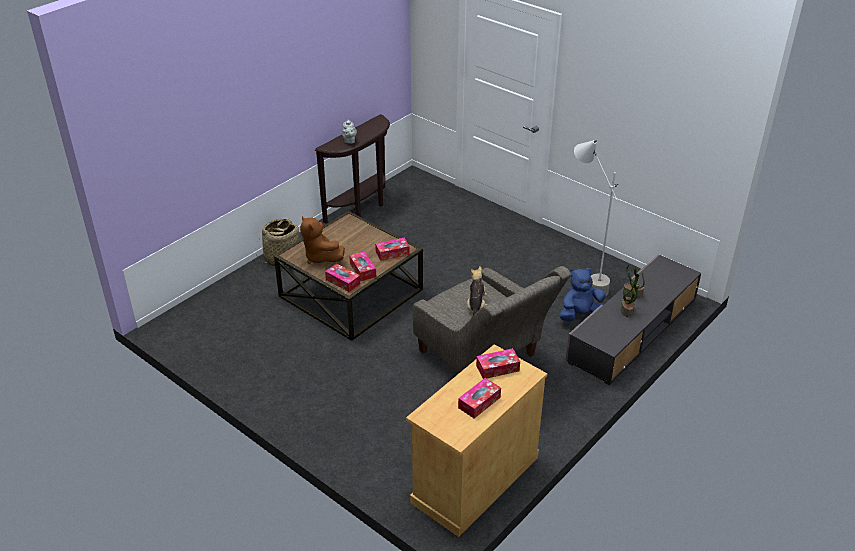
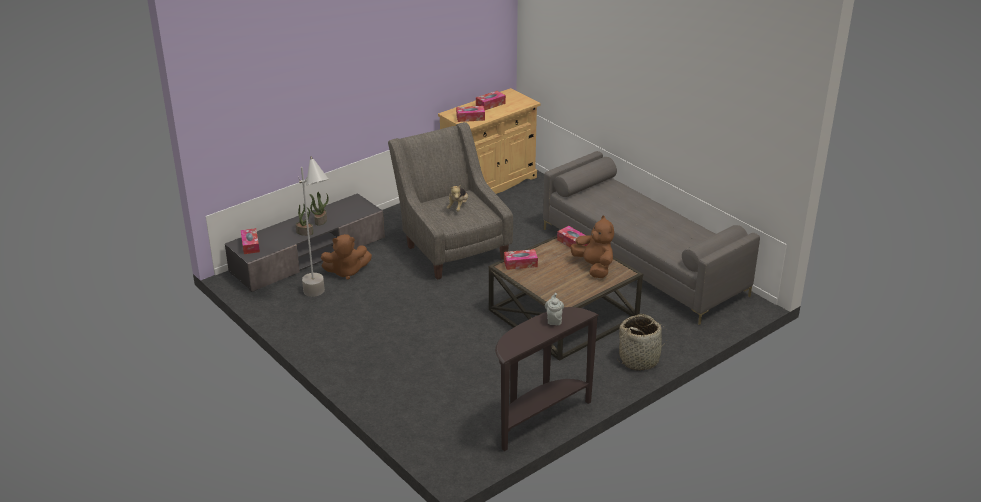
camera: 170 degrees left, 5 degrees down
(267, 365) = (643, 261): none -> grey sofa
(363, 270) = (553, 251): tissue box -> tissue box (250, 245)
(580, 315) = (346, 271): blue plush toy -> brown plush toy

